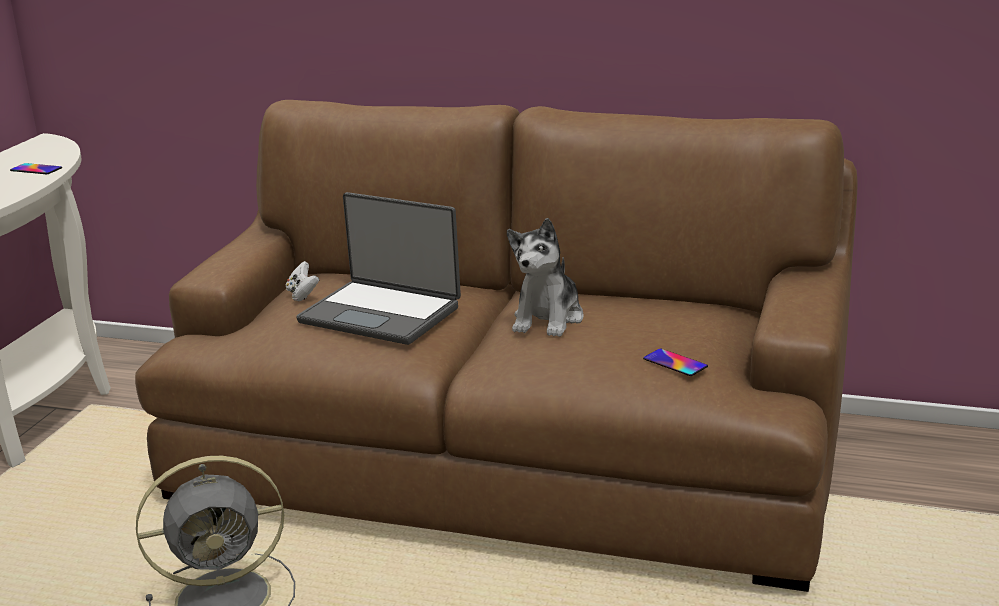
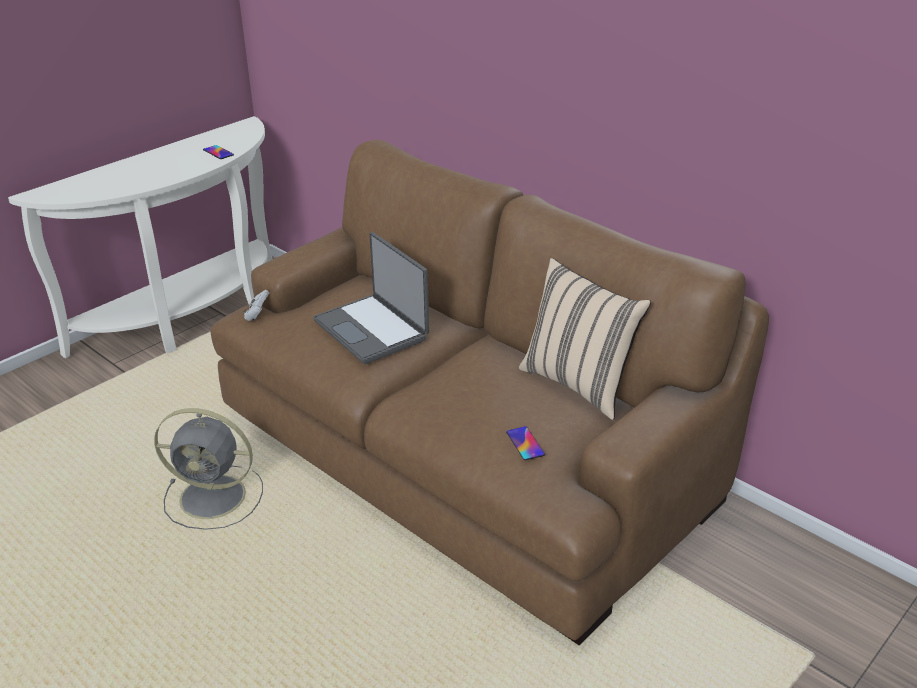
camera: 25 degrees right, 10 degrees up
(302, 295) = (338, 296): white game controller -> white game controller (257, 315)
(548, 319) = (477, 370): plush toy -> none
(673, 302) = (579, 384): none -> beige pillow

